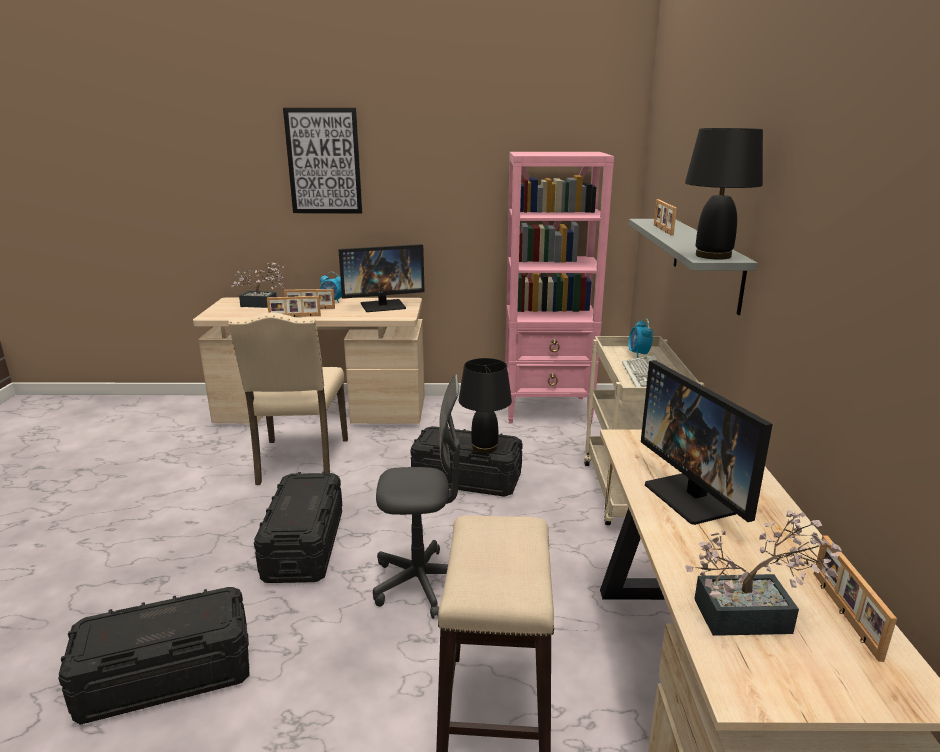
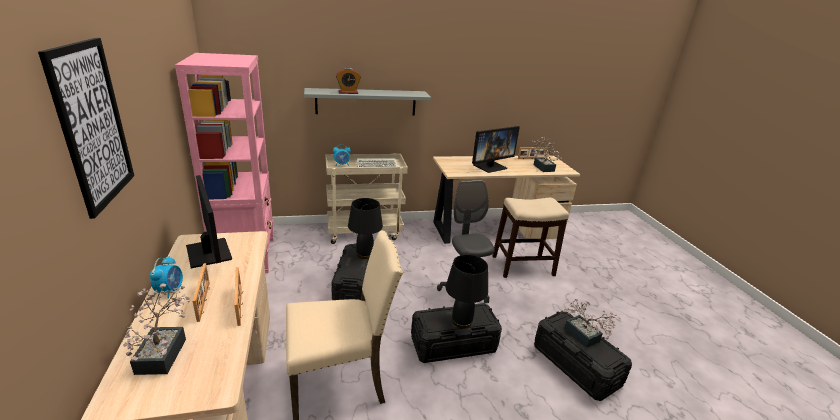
camera: 105 degrees left, 5 degrees up
(157, 625) = (584, 338): none -> potted plant
(662, 230) = (348, 92): picture frame -> alarm clock
(712, 256) = (417, 93): black table lamp -> black table lamp (462, 322)

